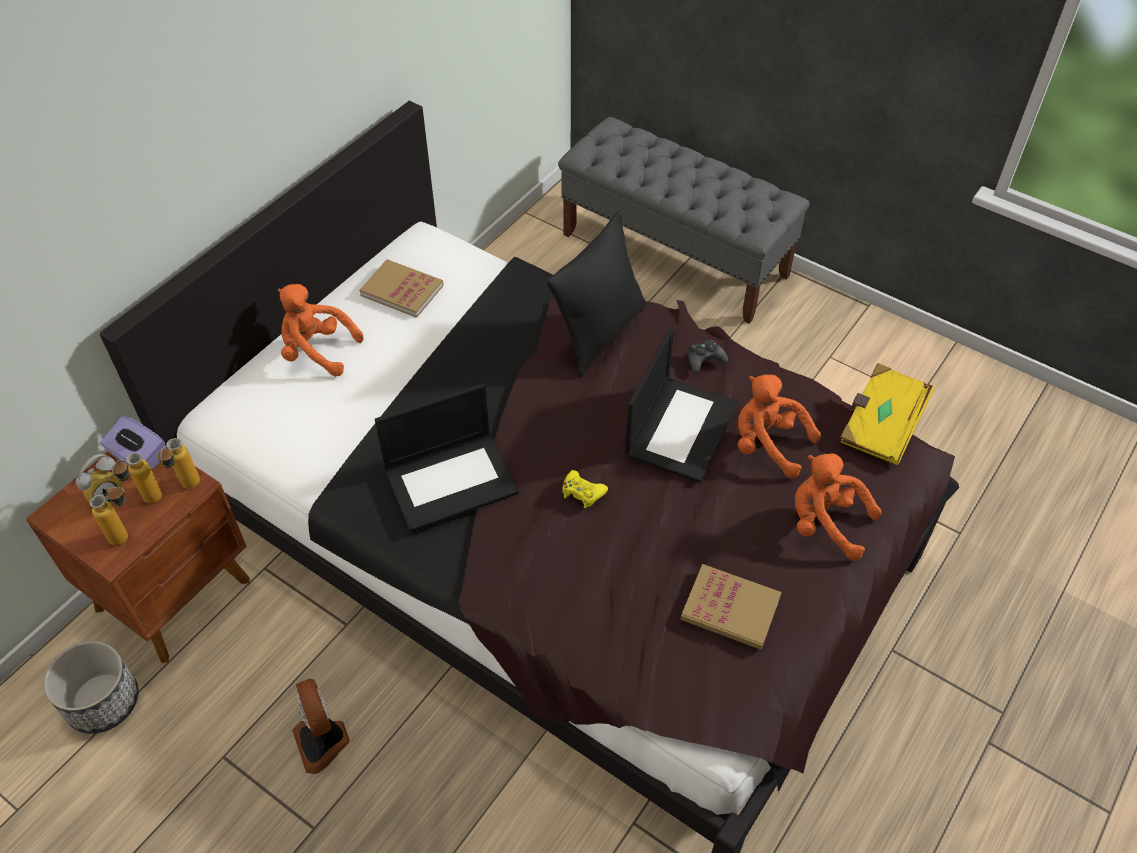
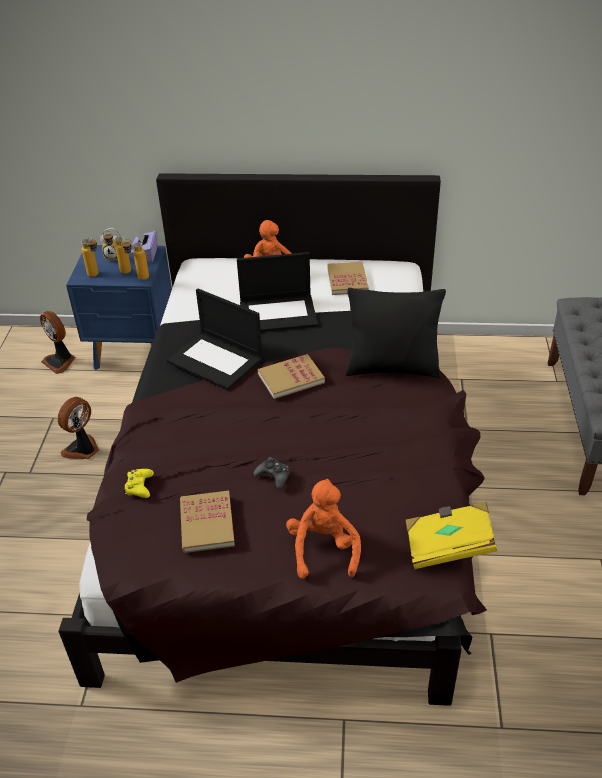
camera: 60 degrees right, 10 degrees down
(103, 701) = (60, 361): planter -> fan
(176, 595) = (136, 351): brown nightstand -> blue nightstand
(548, 425) = (291, 378): none -> book
(582, 492) = (248, 415): yellow game controller -> yellow game controller (139, 486)
(681, 428) = (342, 437): laptop -> laptop (279, 313)
(704, 359) = (417, 423): black game controller -> black game controller (274, 476)
(767, 444) = (370, 488): orange plush toy -> none

